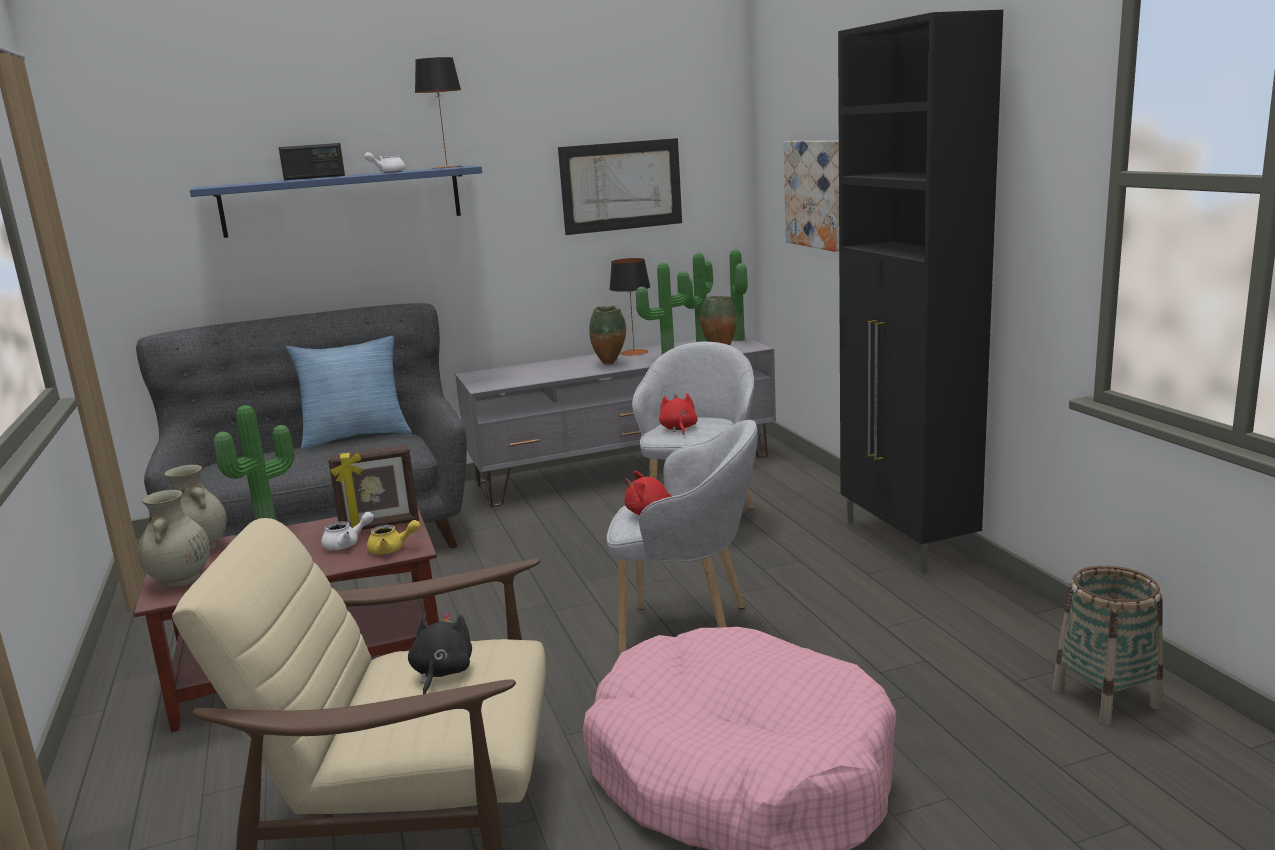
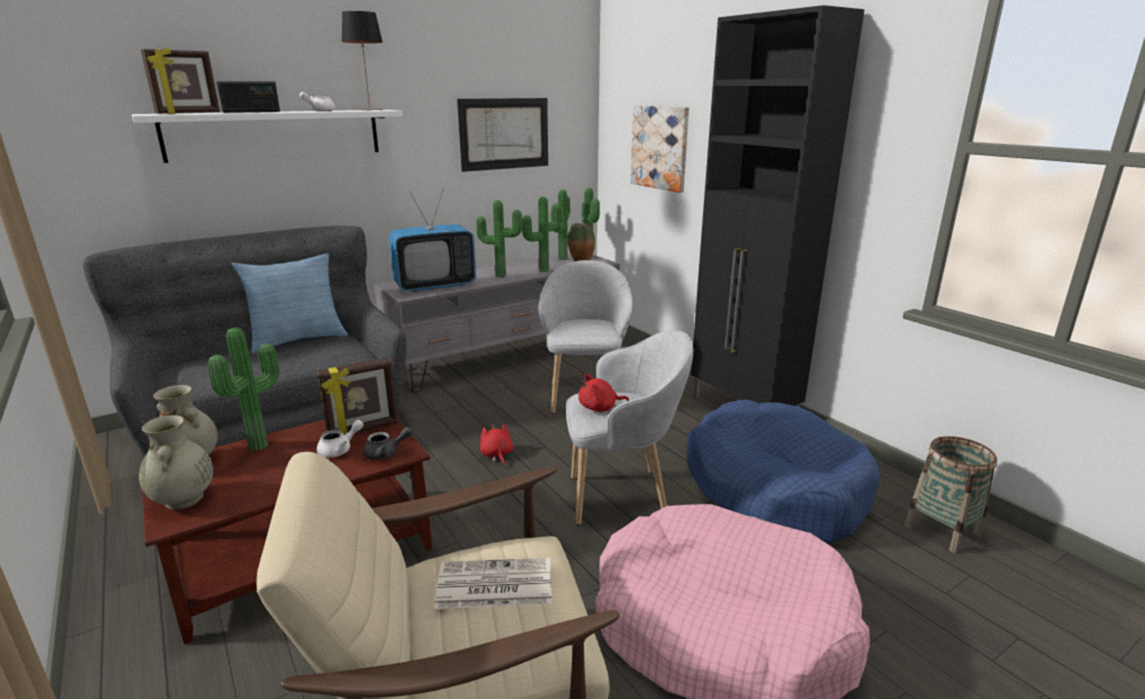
camera: 15 degrees left, 5 degrees up
(247, 183) = (188, 113): none -> picture frame
(342, 201) = (275, 134): blue shelf -> white shelf
(392, 549) = (386, 453): yellow teapot -> grey teapot
(441, 673) = (493, 585): black plush toy -> newspaper
(523, 375) = (435, 285): none -> television
(610, 364) = (501, 275): vase -> potted plant
(634, 352) = (514, 266): table lamp -> none
(678, 429) = (574, 329): red plush toy -> red plush toy (496, 455)
(894, 635) = (774, 488): none -> blue dog bed

